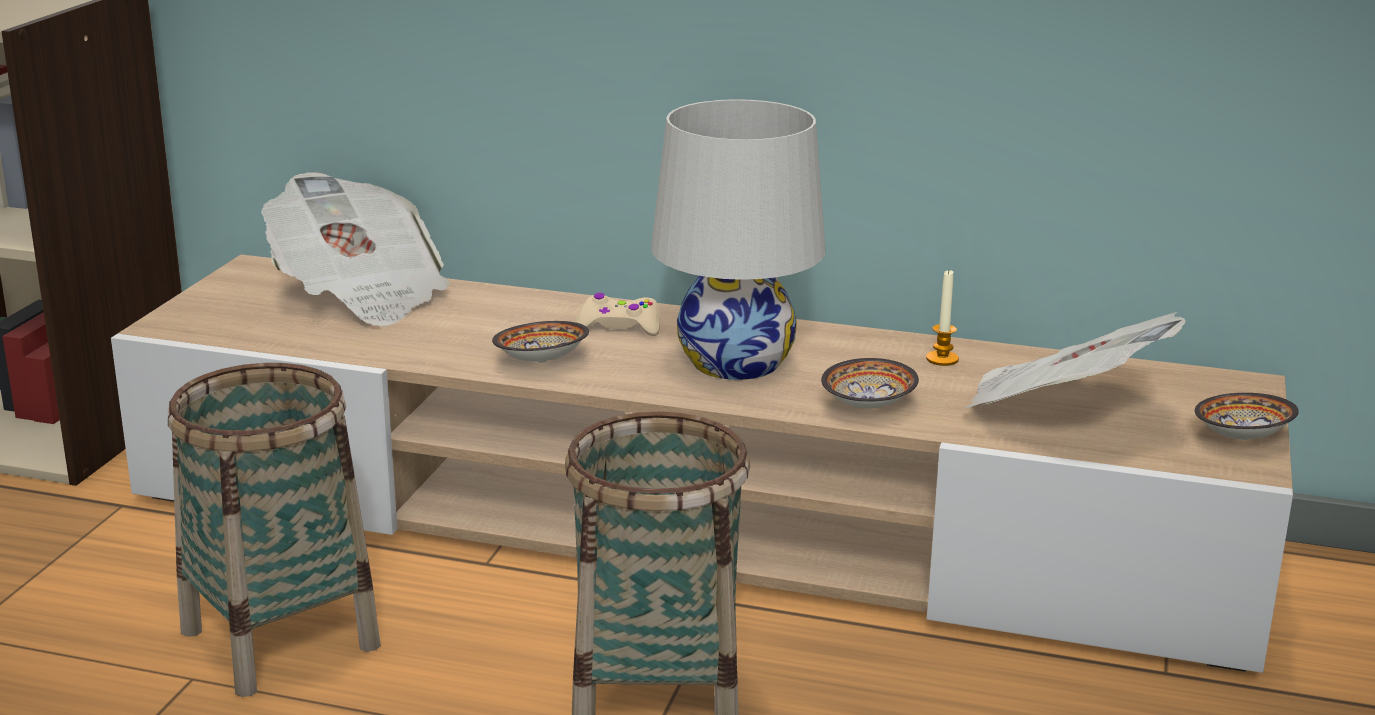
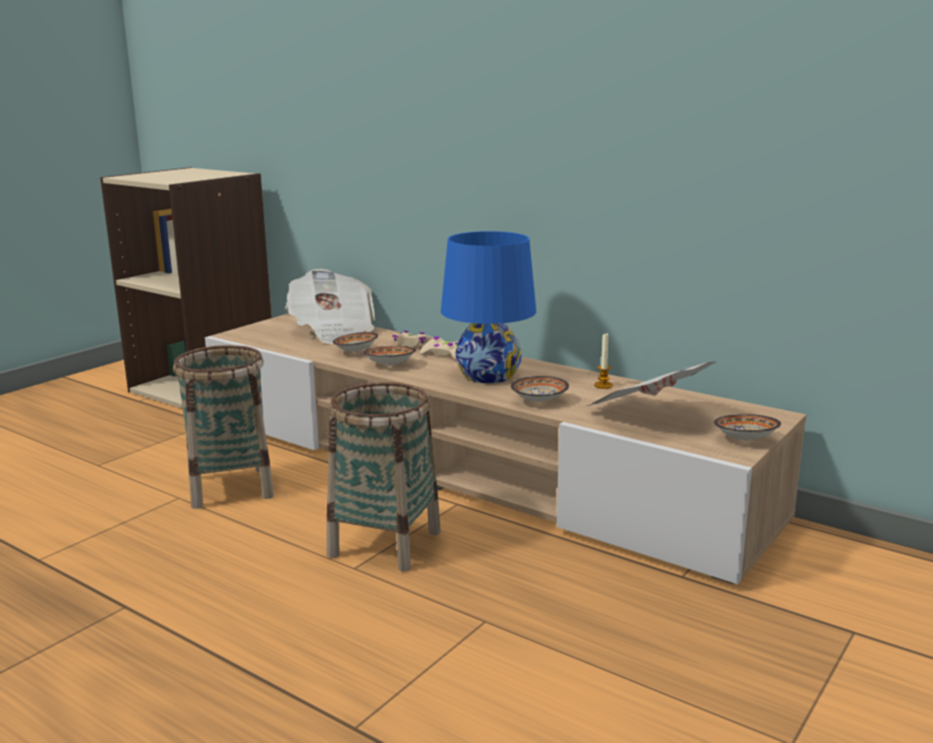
camera: 20 degrees right, 5 degrees down
(450, 338) = (356, 352): none -> bowl
(541, 310) = (412, 345): none -> beige game controller
(736, 362) = (488, 375): white table lamp -> blue table lamp

